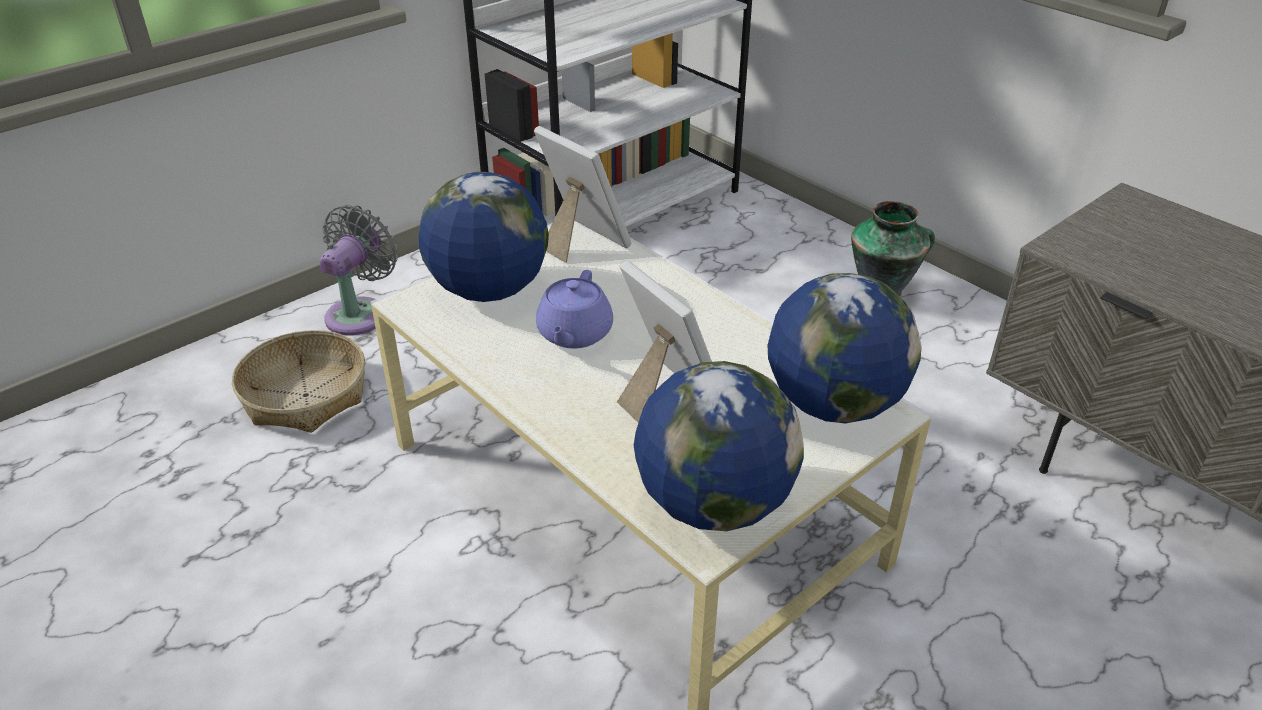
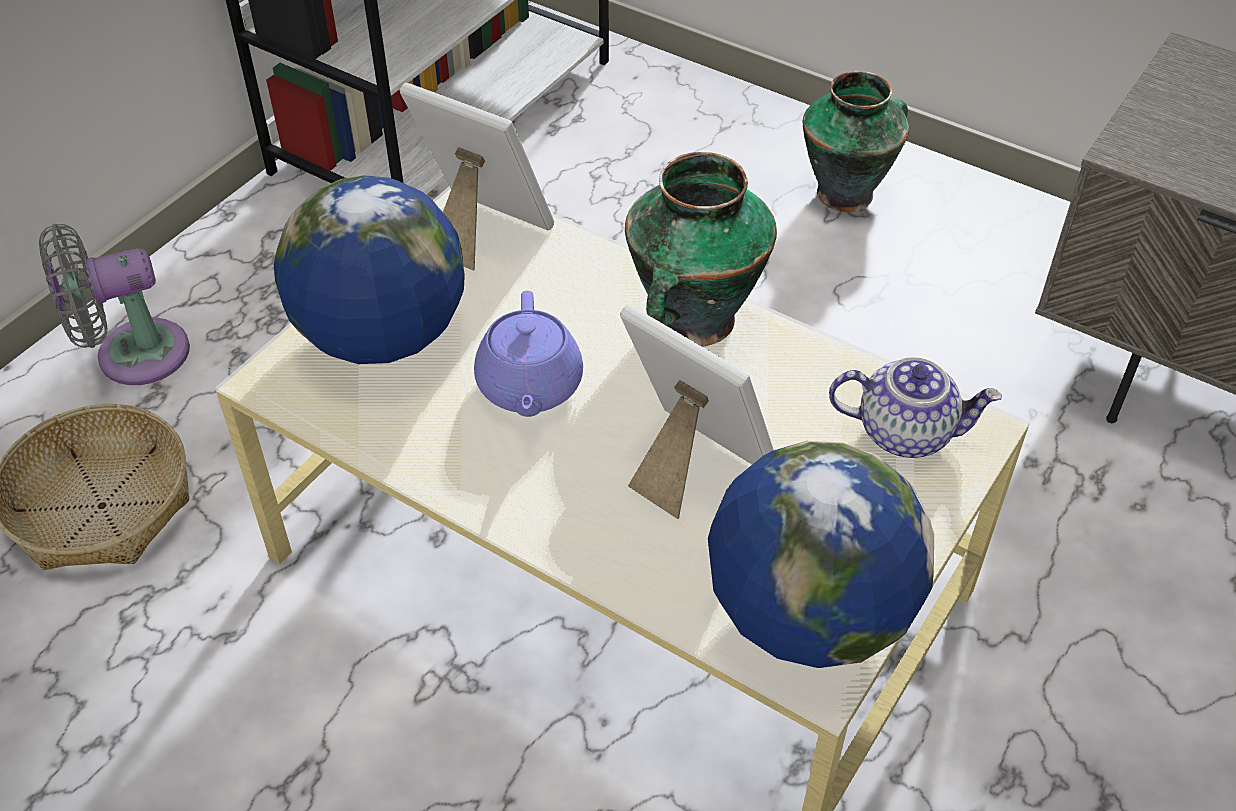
camera: 15 degrees left, 10 degrees up
(360, 313) = (133, 355): grey fan -> grey fan turned 120 degrees counterclockwise
(703, 315) = (693, 322): none -> vase
(833, 405) = (906, 432): globe -> teapot

